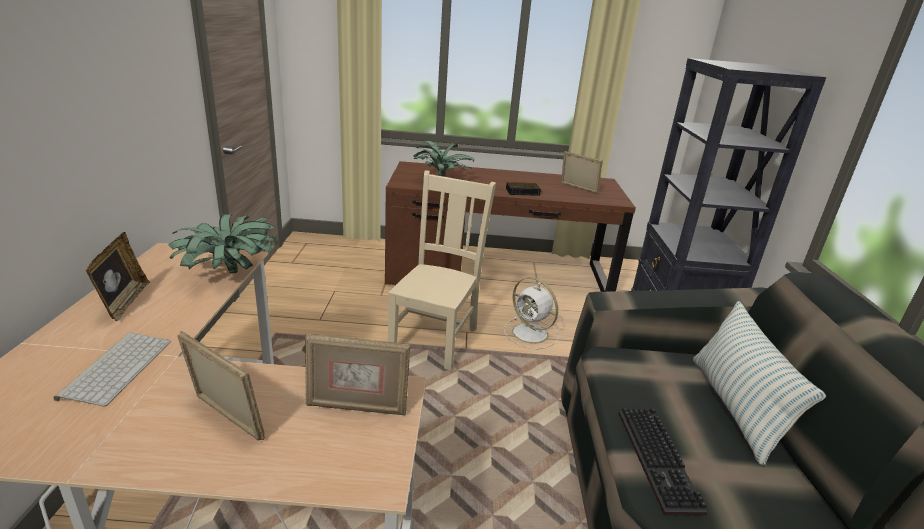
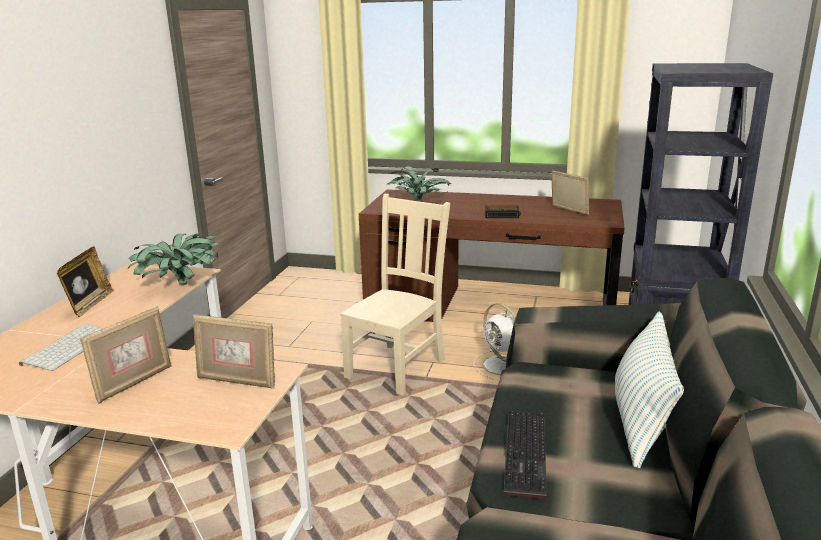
camera: 15 degrees right, 5 degrees down
(226, 419) = (134, 383): picture frame -> picture frame turned 75 degrees clockwise

